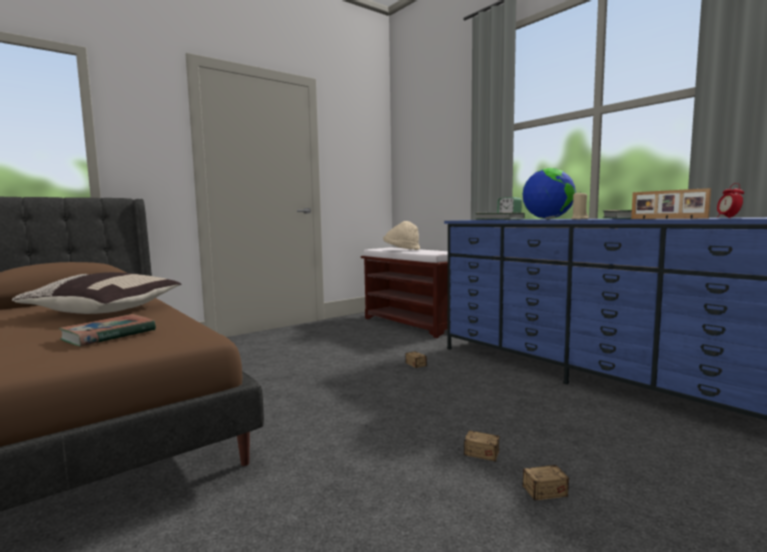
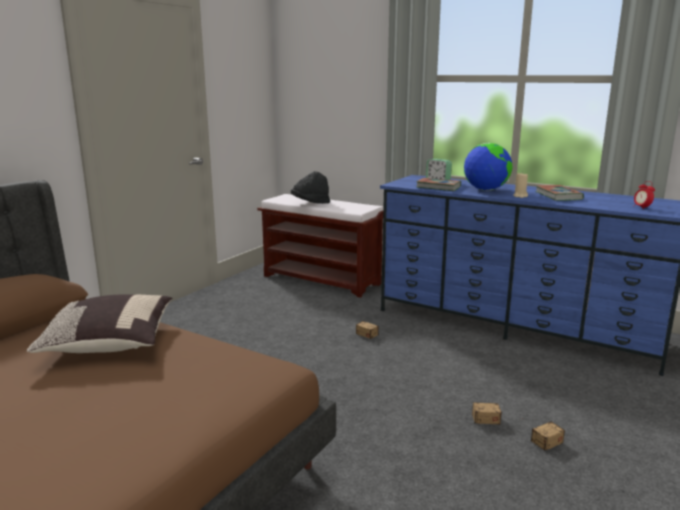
camera: 20 degrees left, 10 degrees up
(109, 335) = (191, 381): book -> none
(401, 250) = (310, 203): beige hat -> black hat
(667, 218) = (599, 206): picture frame -> none

